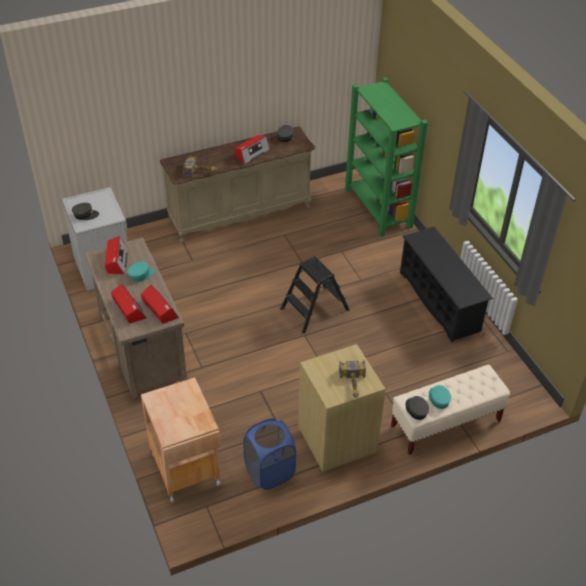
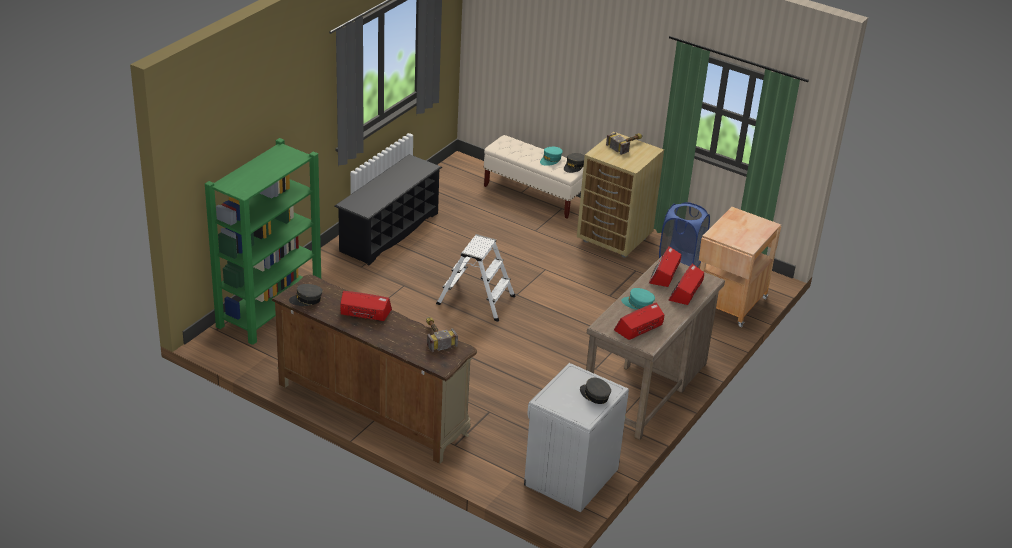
camera: 125 degrees left, 10 degrees down
(315, 309) = (475, 300): black step ladder -> white step ladder

